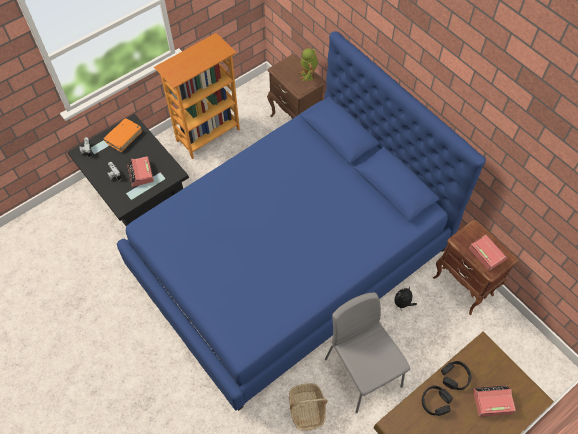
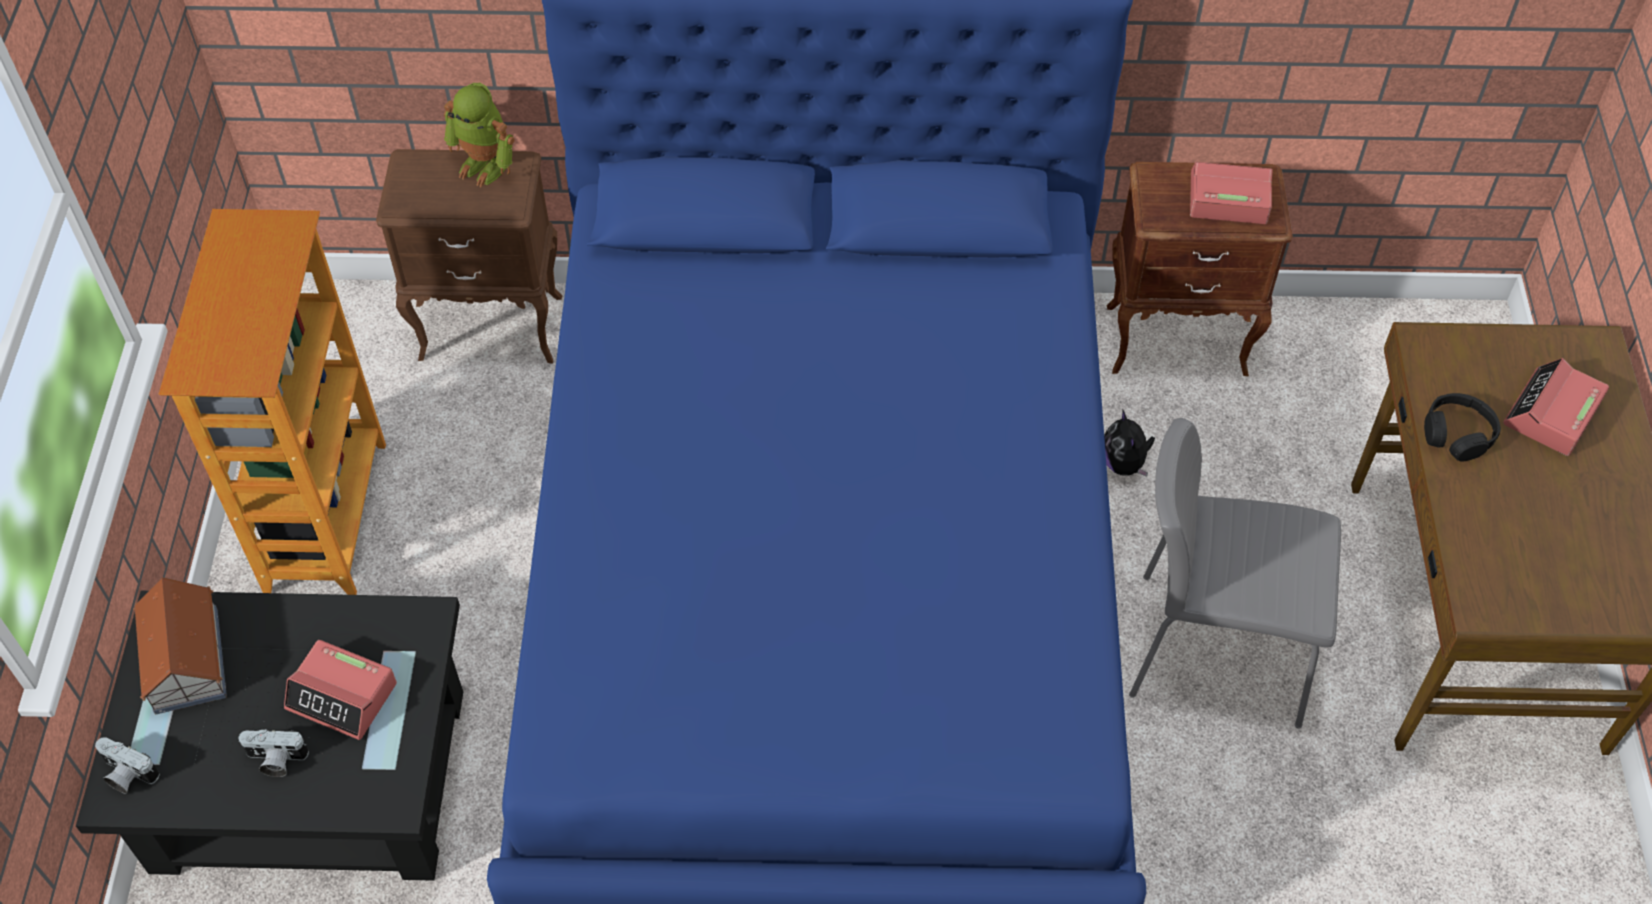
camera: 50 degrees left, 5 degrees down
(123, 137) = (186, 661): orange book -> toy house
(307, 409) = (1218, 814): basket -> none
(435, 402) = (1486, 503): black headphones -> none

